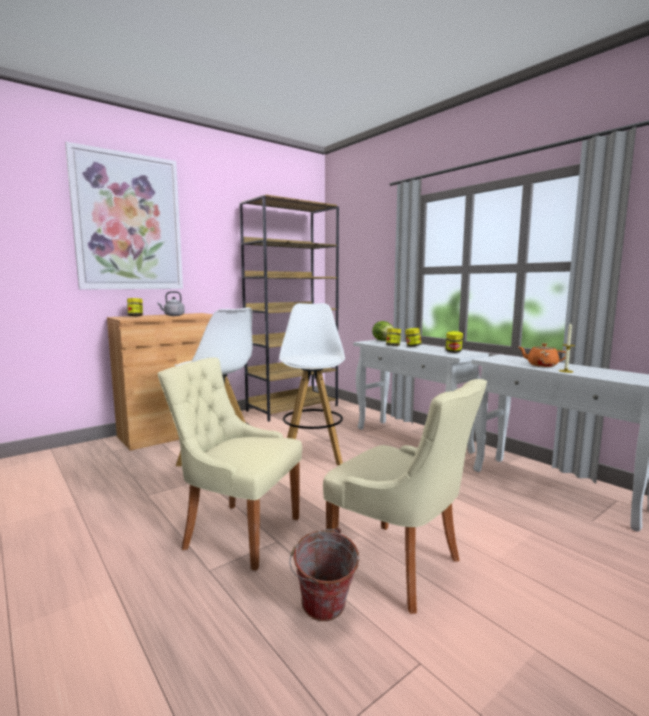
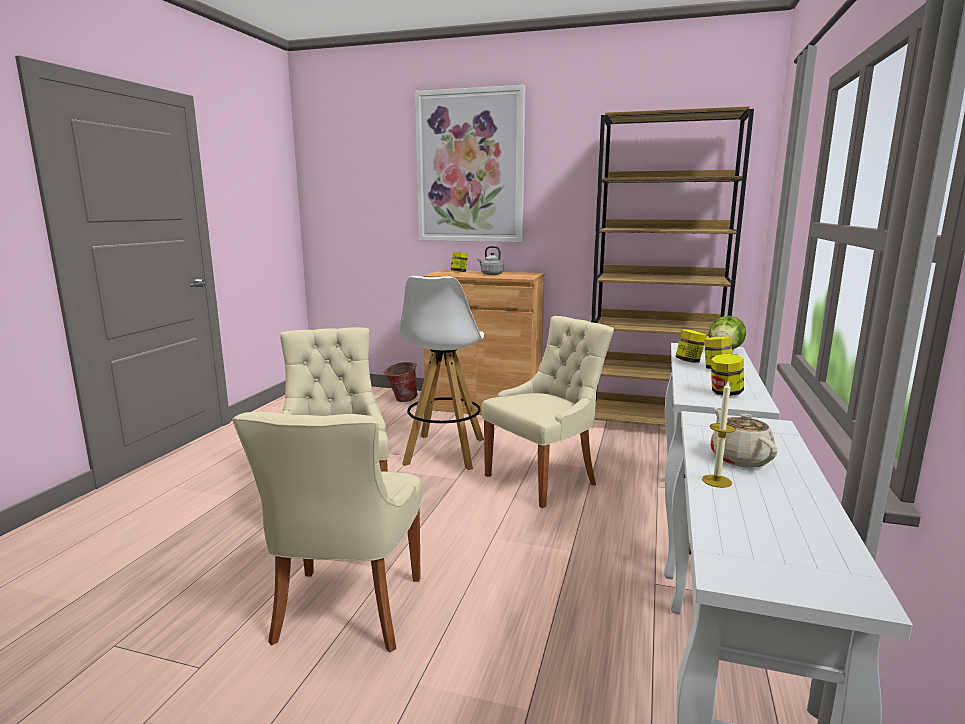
camera: 55 degrees right, 5 degrees up
(312, 452) = (544, 479): white stool -> beige chair
(323, 614) = (243, 592): bucket -> bucket (401, 400)
(541, 365) = (740, 458): orange teapot -> beige teapot

